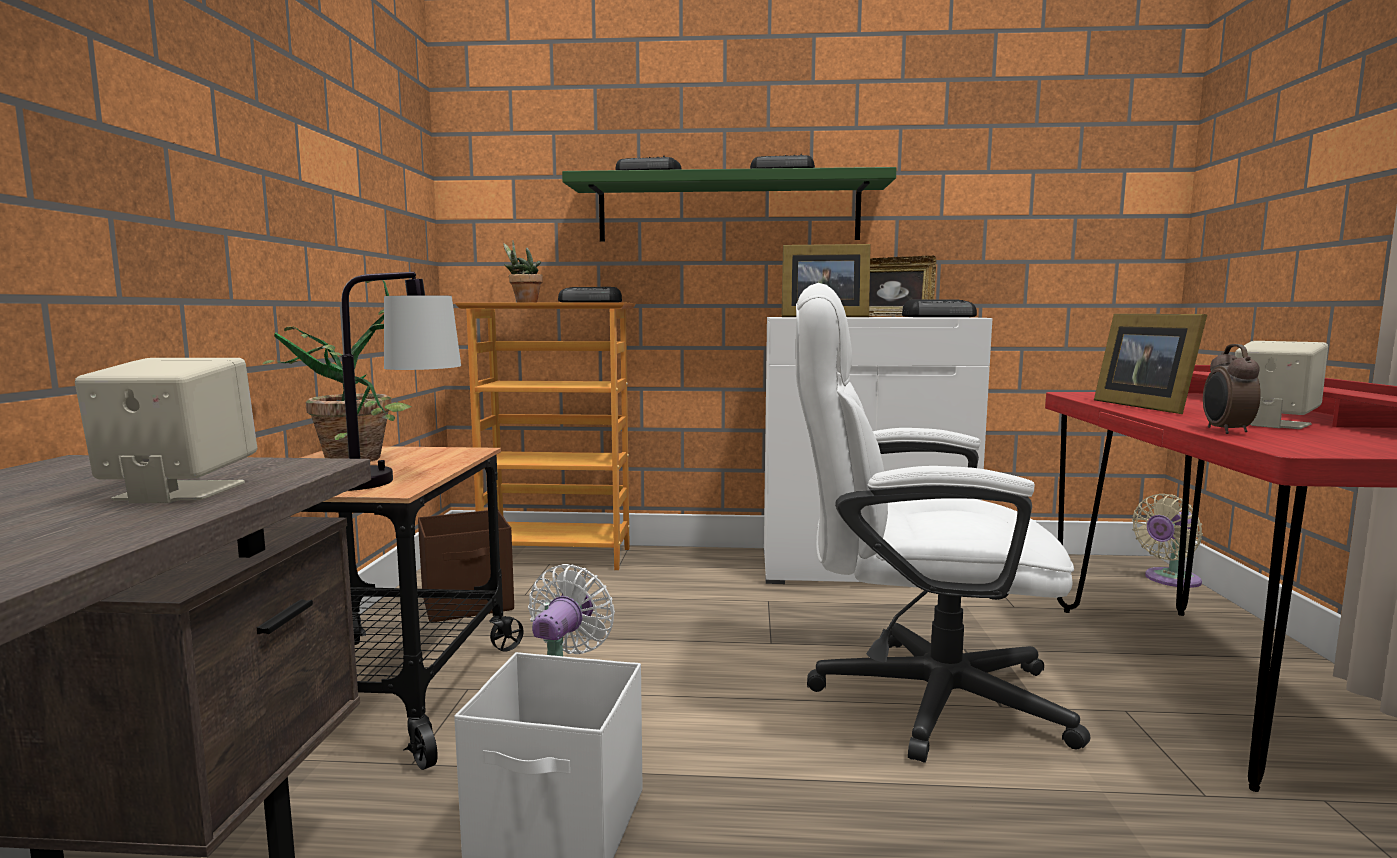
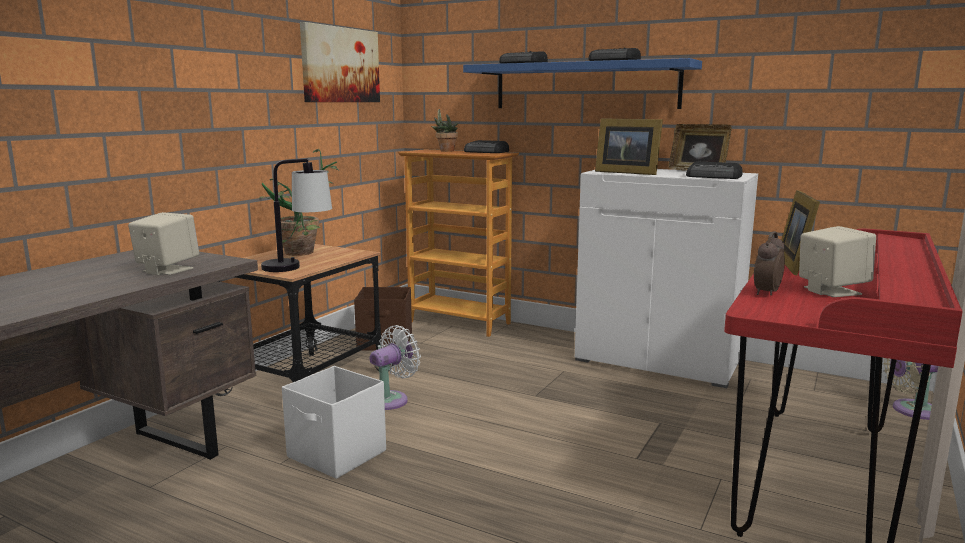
camera: 25 degrees right, 5 degrees up
(365, 156) = (340, 65): none -> picture
(728, 211) = (585, 86): green shelf -> blue shelf
(913, 695) = (587, 440): white office chair -> none

